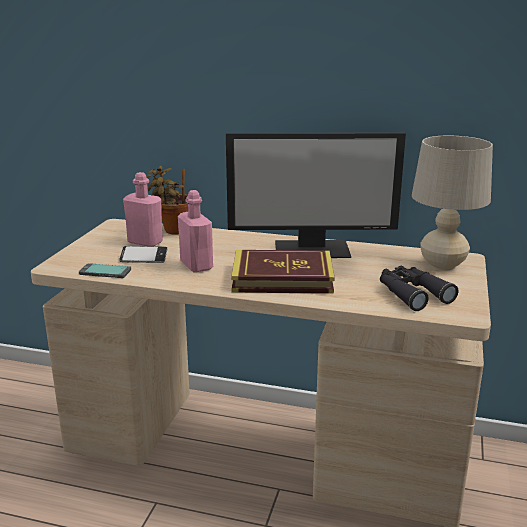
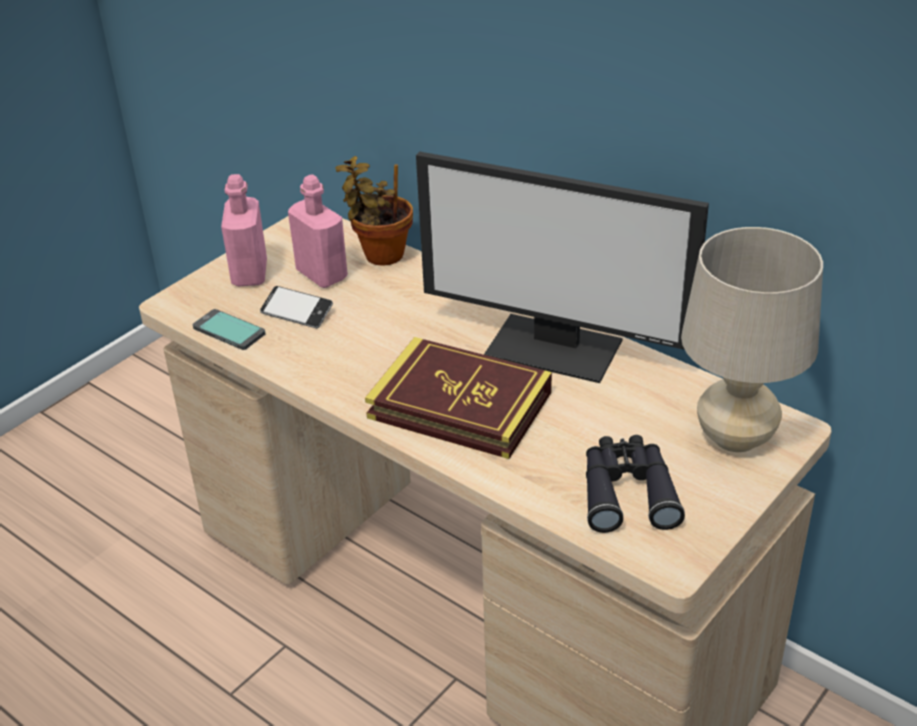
camera: 25 degrees right, 15 degrees up
(196, 265) = (358, 346): pink bottle -> pink bottle (249, 273)

